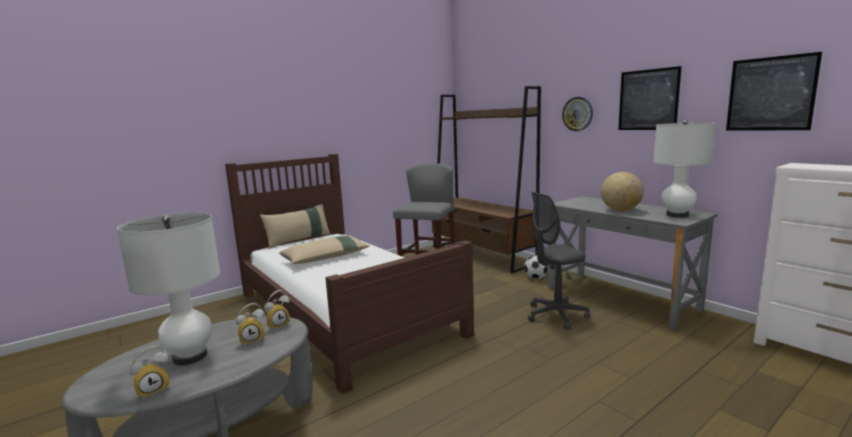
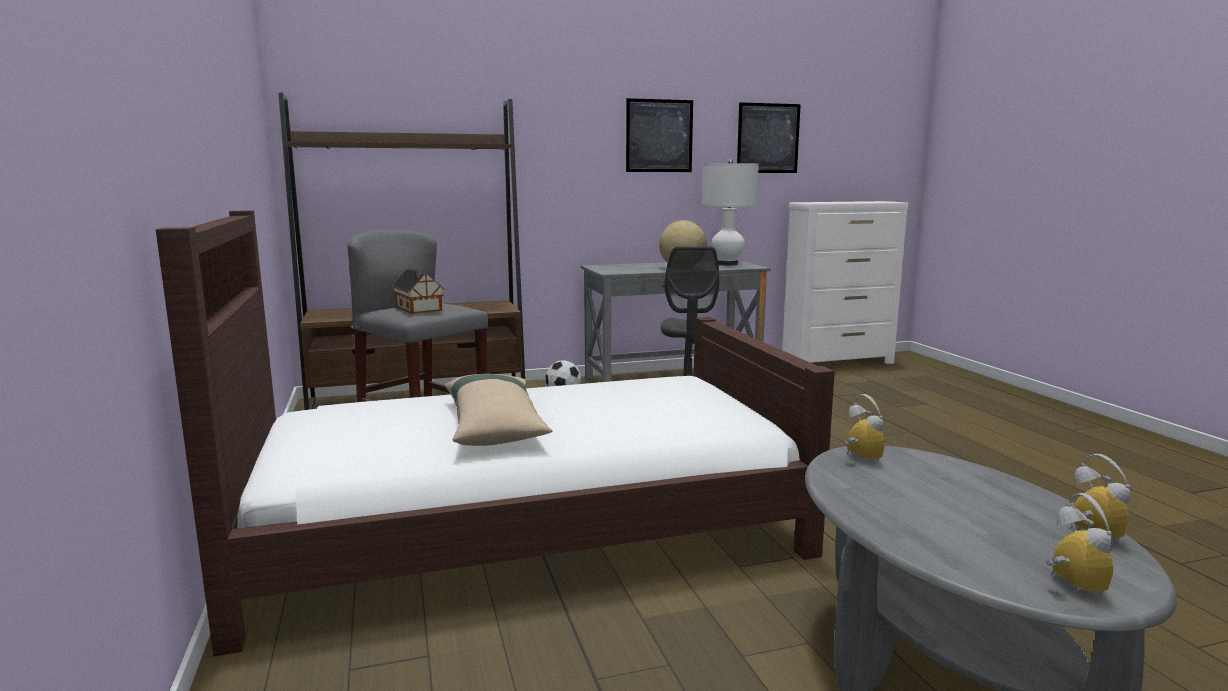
camera: 70 degrees left, 0 degrees up
(190, 356) = (970, 516): white table lamp -> none
(253, 340) = (910, 474): alarm clock -> alarm clock (1068, 585)
(299, 240) = (278, 443): beige pillow -> none
(417, 204) = (419, 309): none -> toy house
(577, 114) = (565, 149): wall clock -> none

